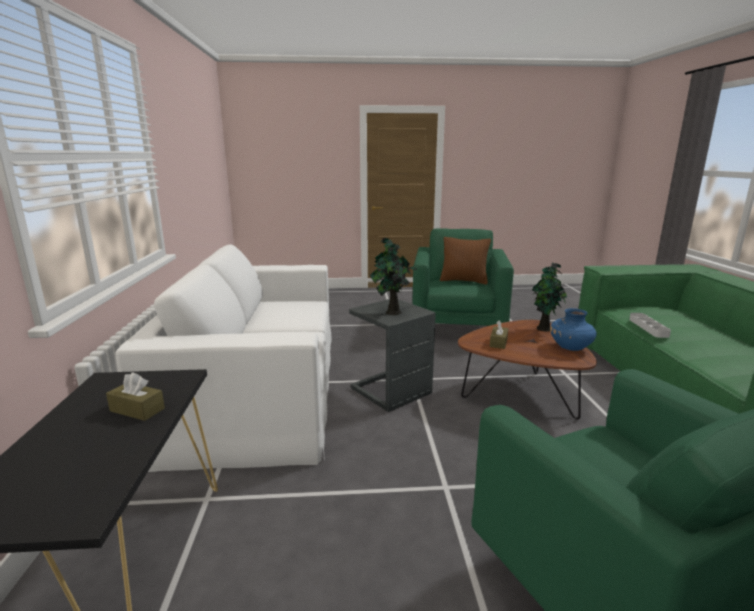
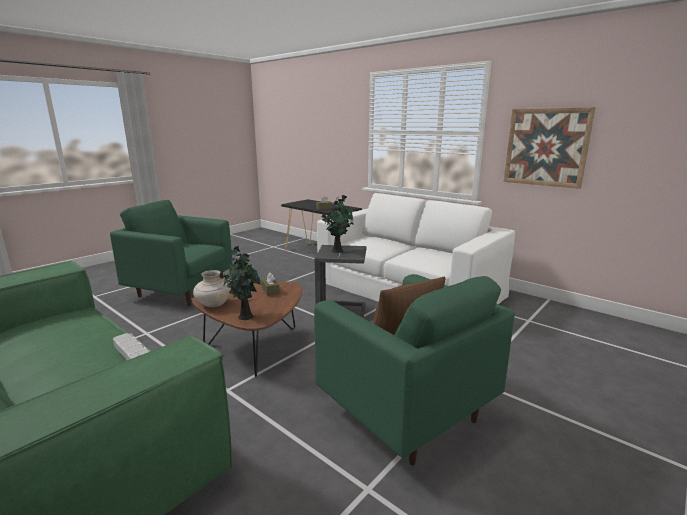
camera: 135 degrees right, 0 degrees up
(182, 170) = (546, 147): none -> picture
(571, 347) = (214, 304): blue vase -> beige vase

